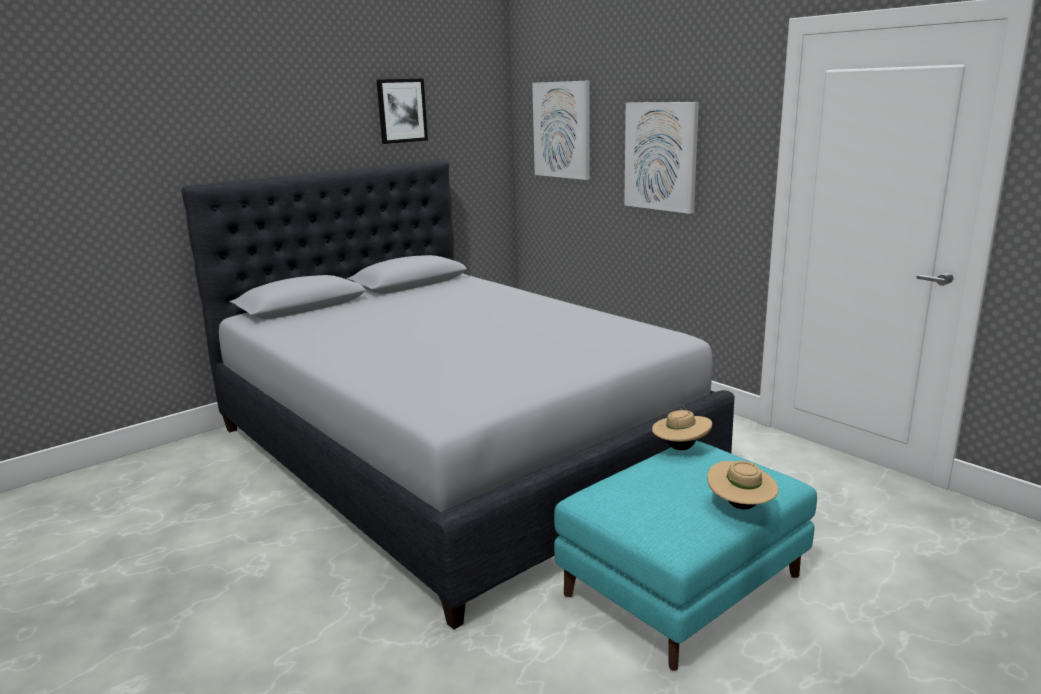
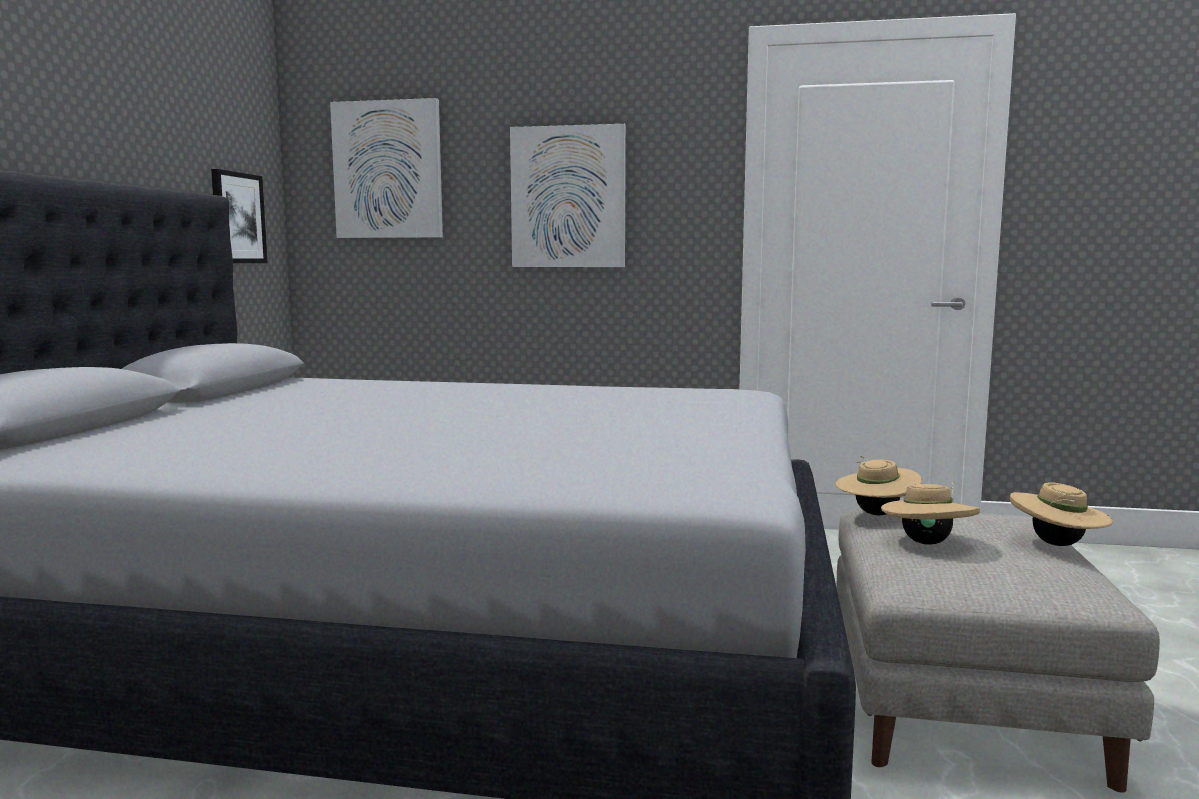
camera: 40 degrees left, 10 degrees down
(401, 110) = (148, 103): picture -> picture (237, 218)
(658, 477) = (927, 543): none -> beige hat
(683, 584) = (958, 697): turquoise ottoman -> grey ottoman

